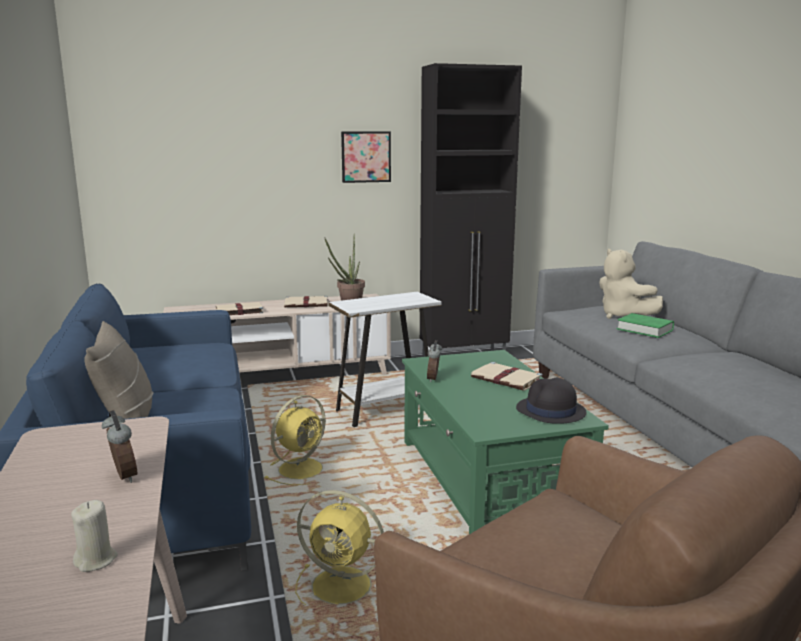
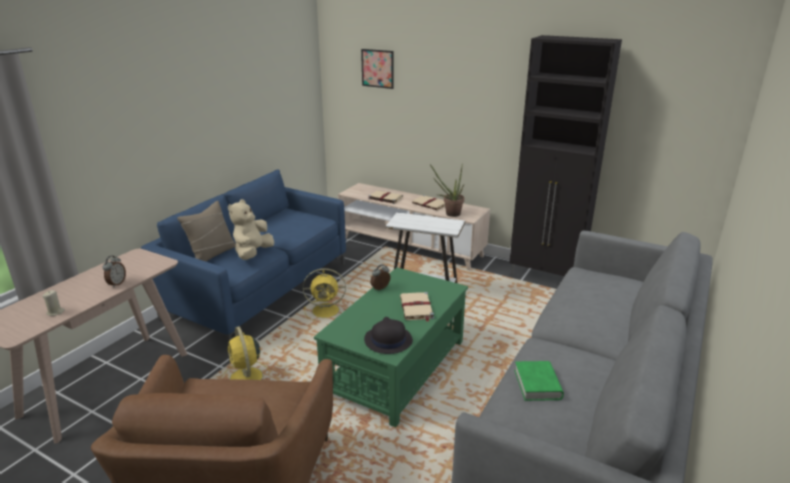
camera: 45 degrees right, 10 degrees up
(366, 157) = (493, 104): picture -> picture (377, 68)
(623, 316) = (605, 295): beige plush toy -> beige plush toy (253, 253)
(644, 330) = (580, 313): green book -> green book (537, 384)

